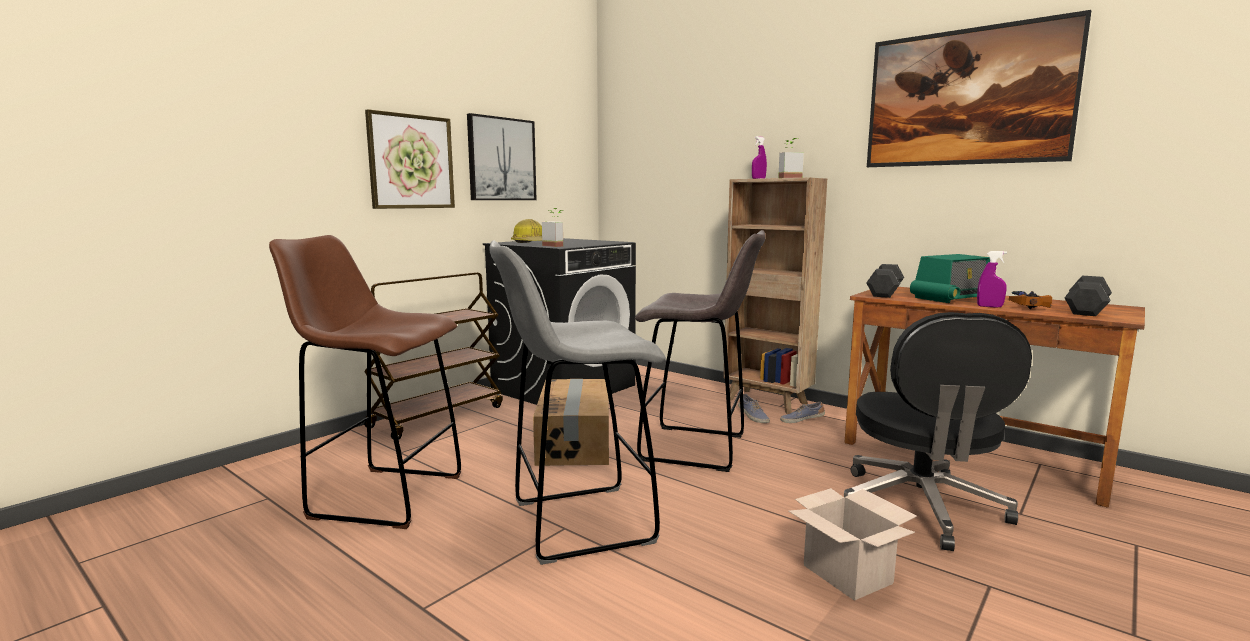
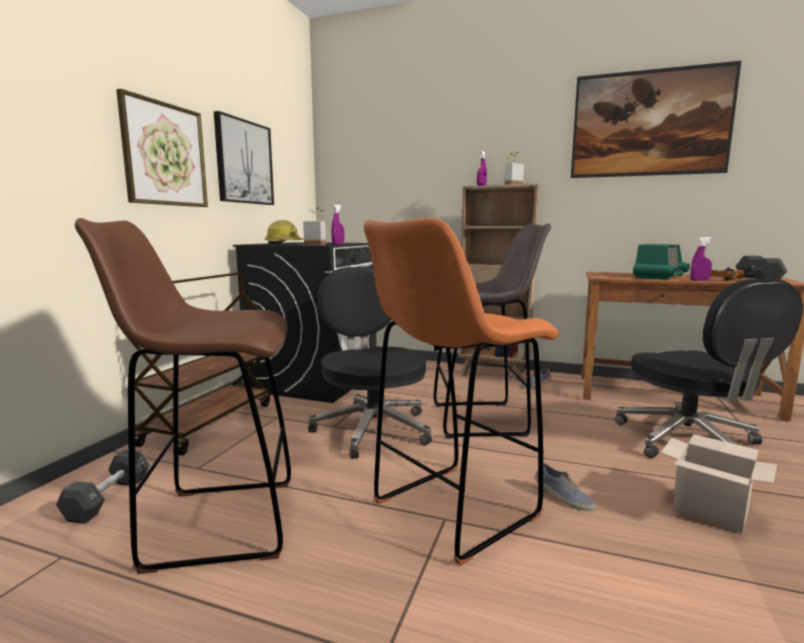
camera: 20 degrees left, 0 degrees up
(575, 441) = (372, 428): cardboard box -> black office chair
(577, 523) = (451, 511): grey stool -> orange stool
(582, 244) = (338, 244): none -> purple spray bottle
(752, 417) = (496, 387): shoe -> shoe (563, 498)
(884, 292) = (605, 275): black dumbbell -> black dumbbell (108, 498)

